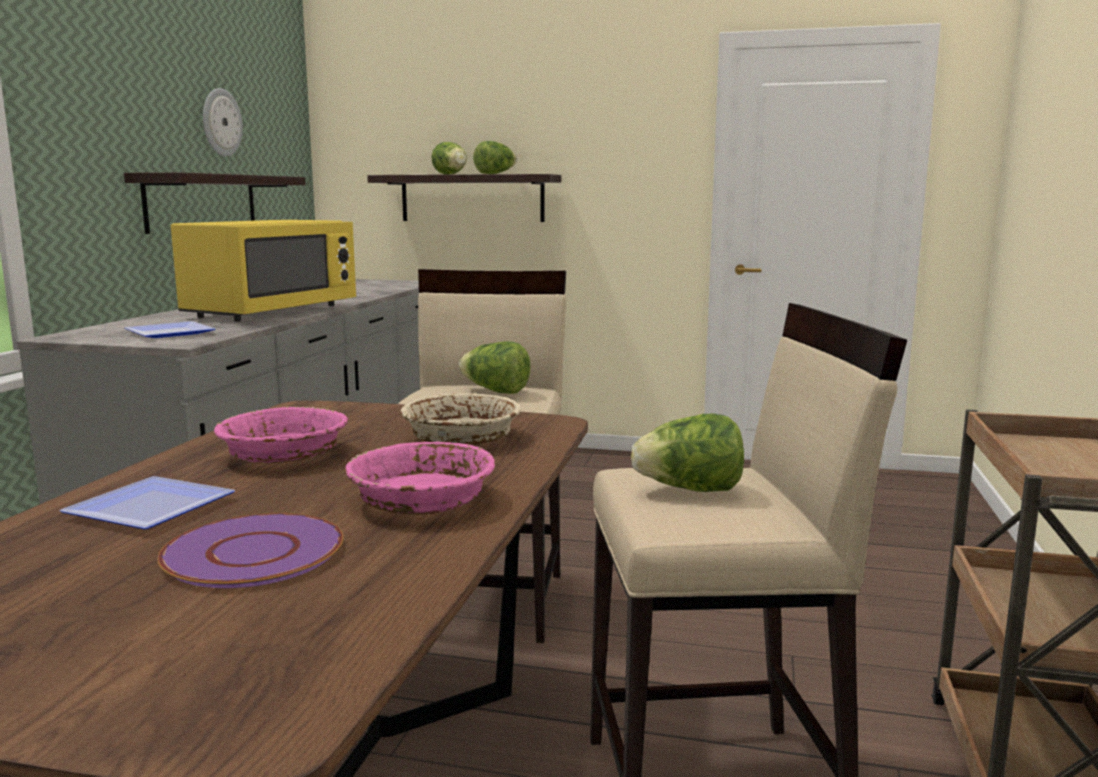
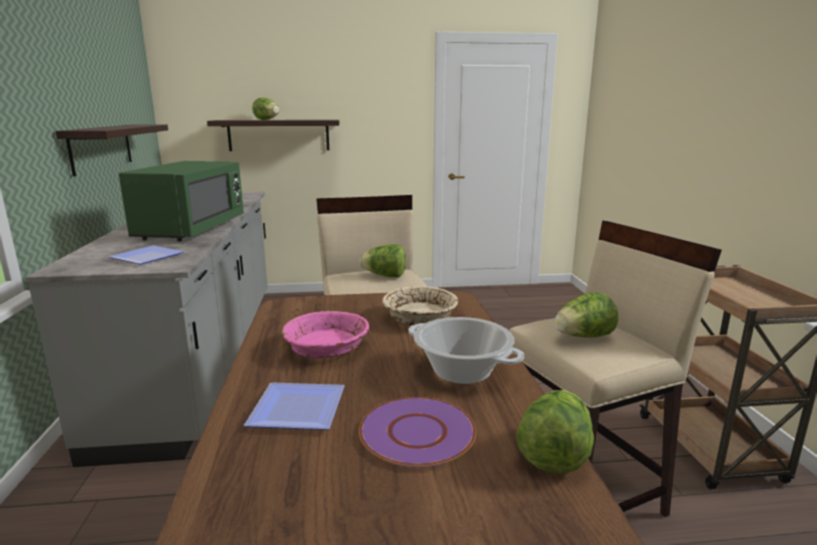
camera: 20 degrees left, 5 degrees up
(220, 122) = (105, 86): wall clock -> none
(272, 312) = (191, 230): yellow microwave -> green microwave
(421, 501) = (462, 371): pink bowl -> cooking pot
(495, 174) = (297, 119): lettuce -> lettuce (554, 454)

